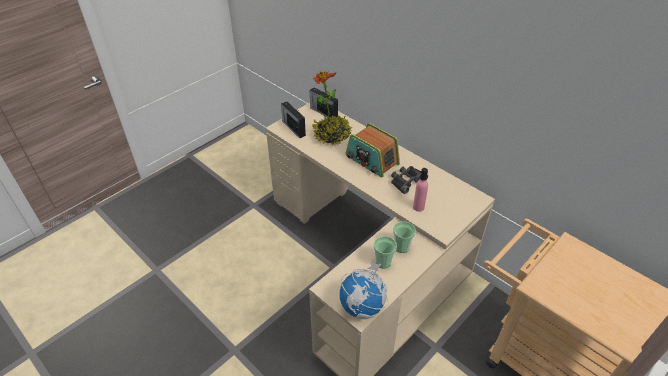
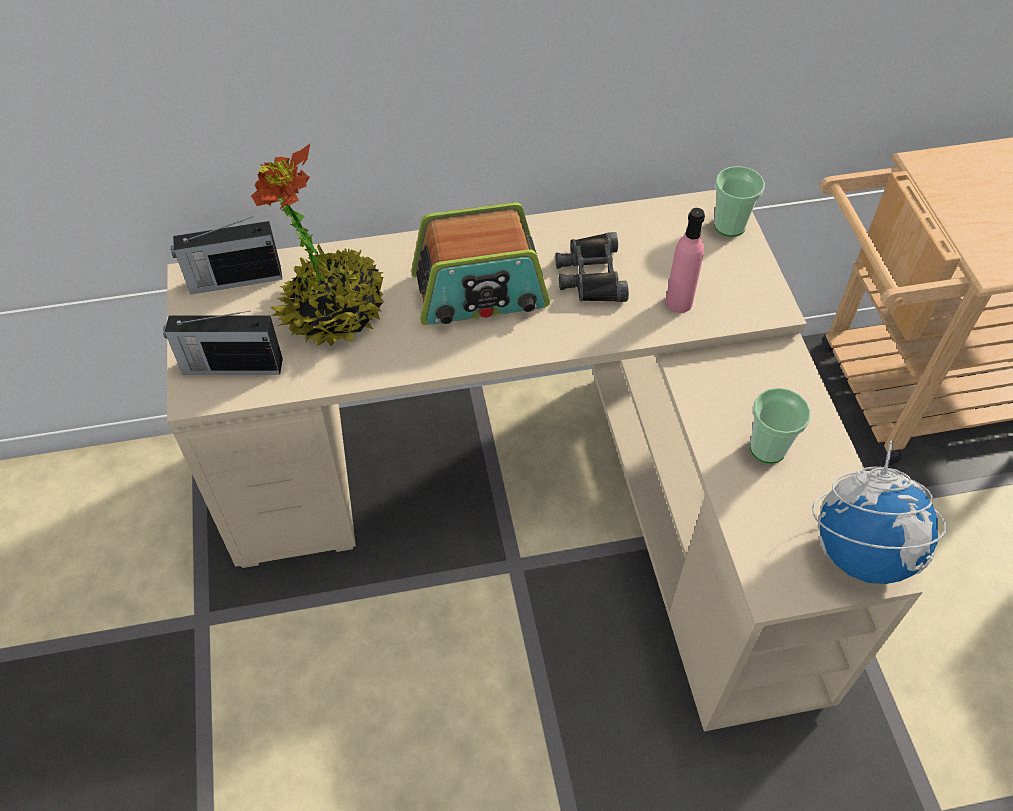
camera: 55 degrees left, 10 degrees up
(401, 247) = (748, 395): cup -> cup (729, 225)

